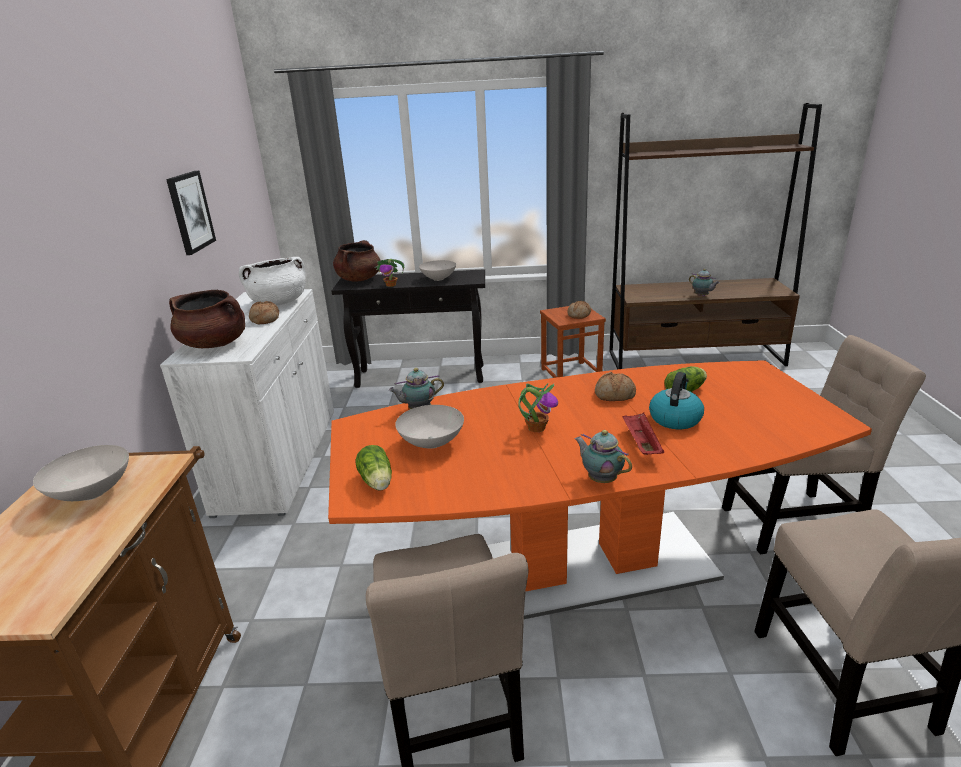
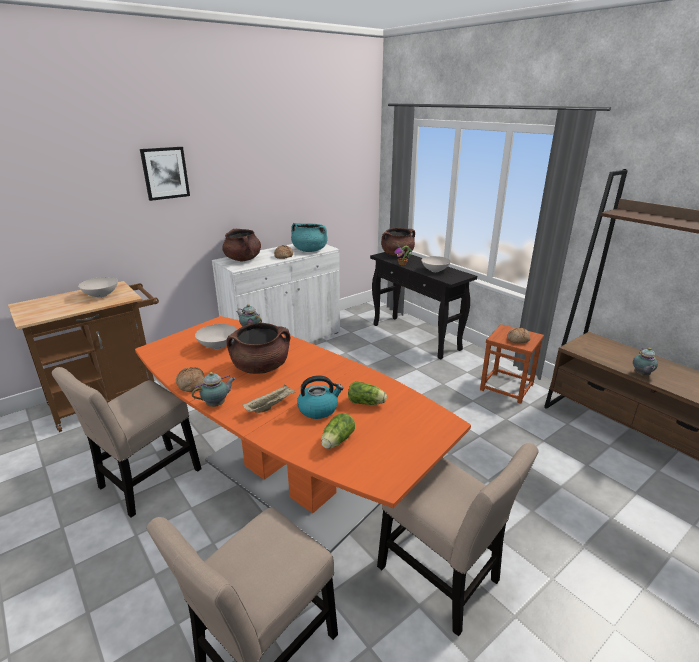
camera: 50 degrees right, 0 degrees up
(190, 212) = (277, 186): picture -> picture (165, 173)
(279, 302) = (309, 250): white cooking pot -> turquoise cooking pot
(377, 482) = (170, 347): lettuce -> lettuce (336, 441)
(536, 427) = (261, 367): potted plant -> brown cooking pot
(600, 479) = (217, 404): teapot -> teapot turned 45 degrees clockwise
(614, 395) = (330, 379): bread -> bread (191, 385)
(641, 444) = (270, 406): red tray -> beige tray

